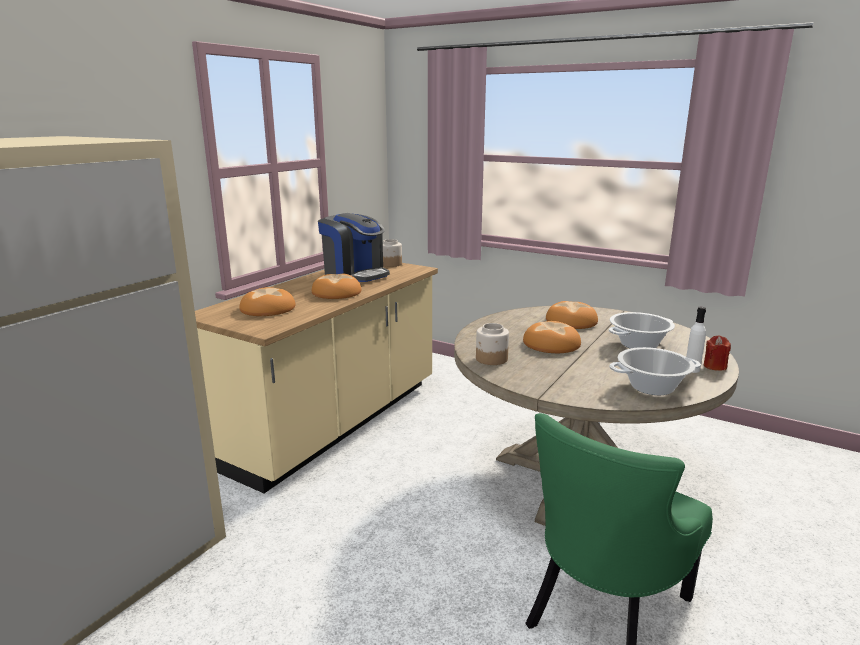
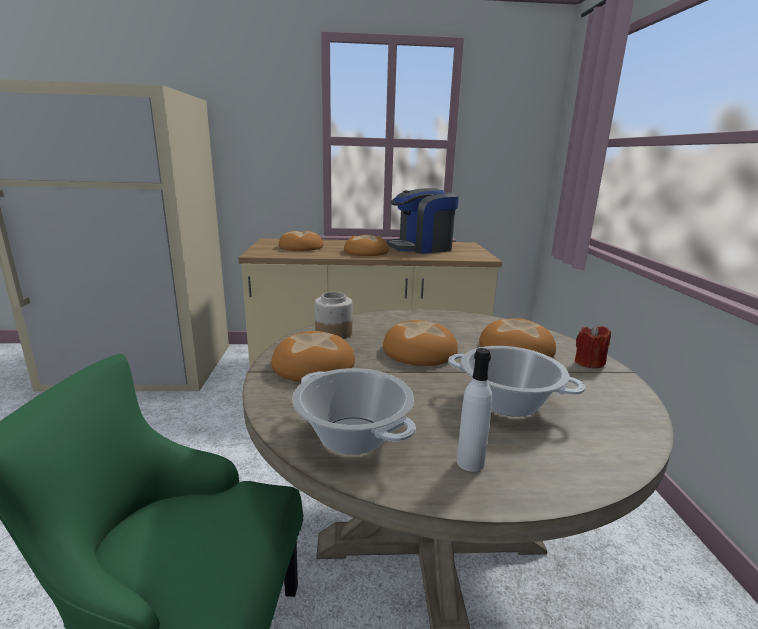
camera: 55 degrees right, 0 degrees up
(355, 274) = (421, 248): coffee machine -> coffee machine turned 60 degrees clockwise
(390, 264) = (473, 250): jar -> none
(546, 376) = (314, 364): none -> bread
(715, 366) = (519, 486): red candle -> red candle (589, 363)

